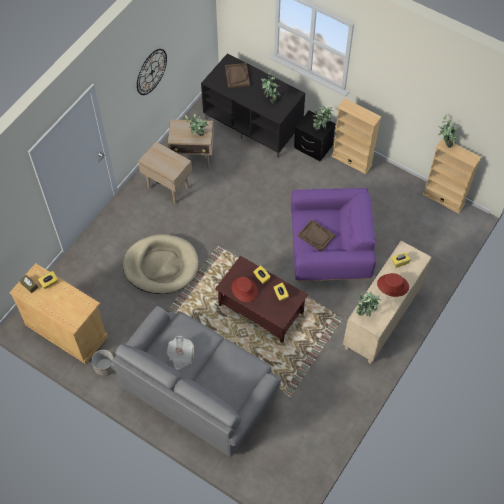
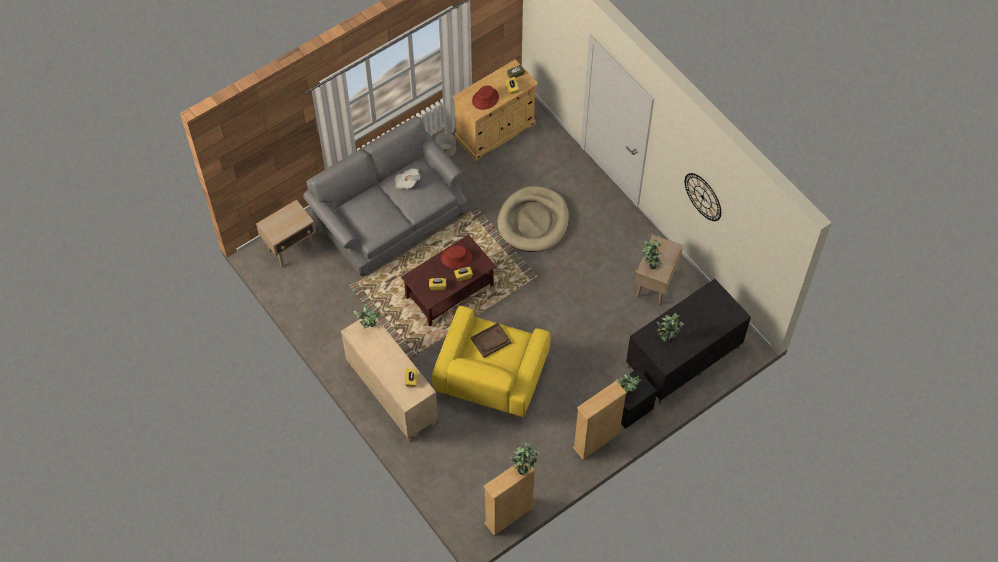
camera: 110 degrees right, 0 degrees up
(168, 187) = (626, 252): beige side table -> beige side table (291, 249)
(237, 76) = (713, 316): brown tray -> none
(329, 249) = (491, 376): purple armchair -> yellow armchair
(392, 285) = (388, 363): red hat -> red hat (485, 99)

